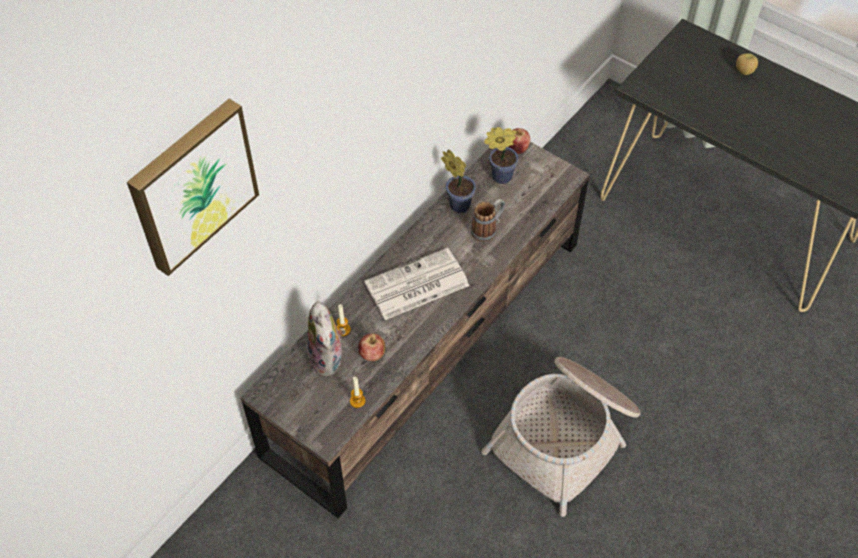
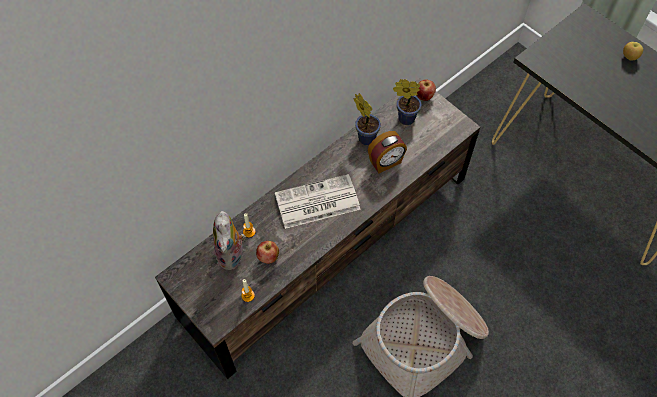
camera: 10 degrees right, 5 degrees up
(192, 185) = (91, 111): picture -> none
(488, 229) = (385, 162): mug -> alarm clock

